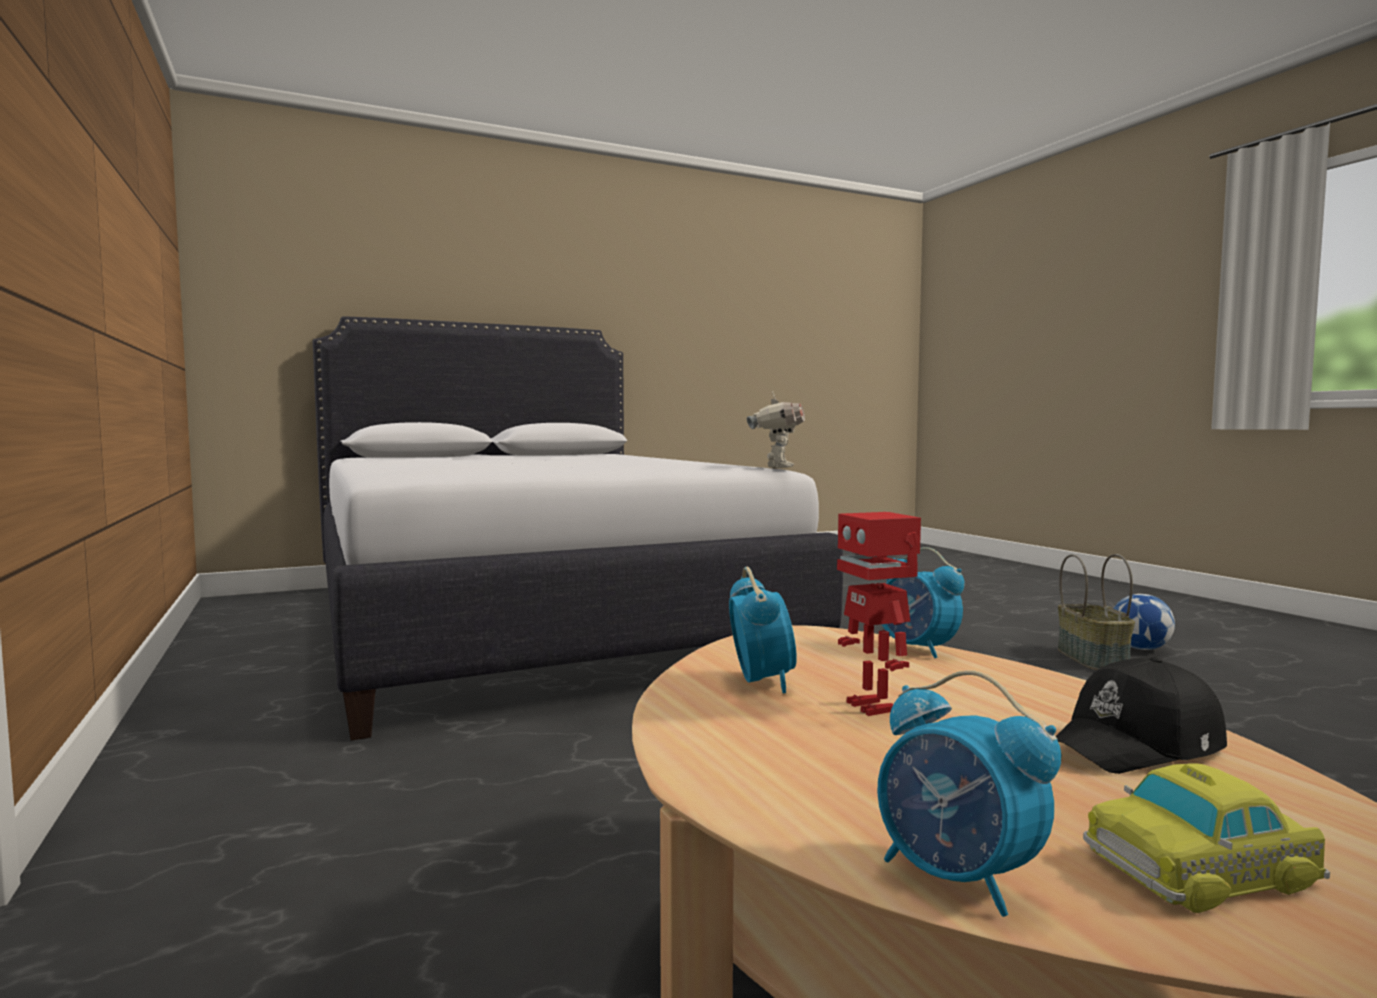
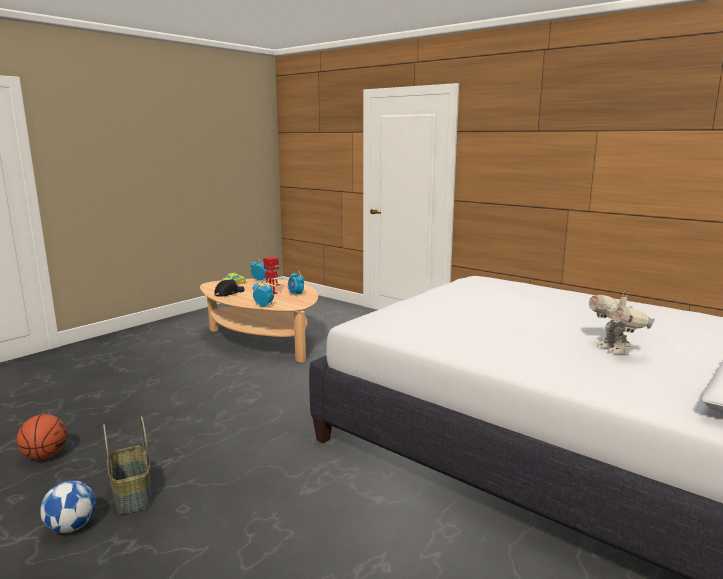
camera: 155 degrees right, 10 degrees up
(777, 468) = (356, 324): toy robot -> toy robot (615, 349)
(1320, 713) = (45, 456): none -> basketball

